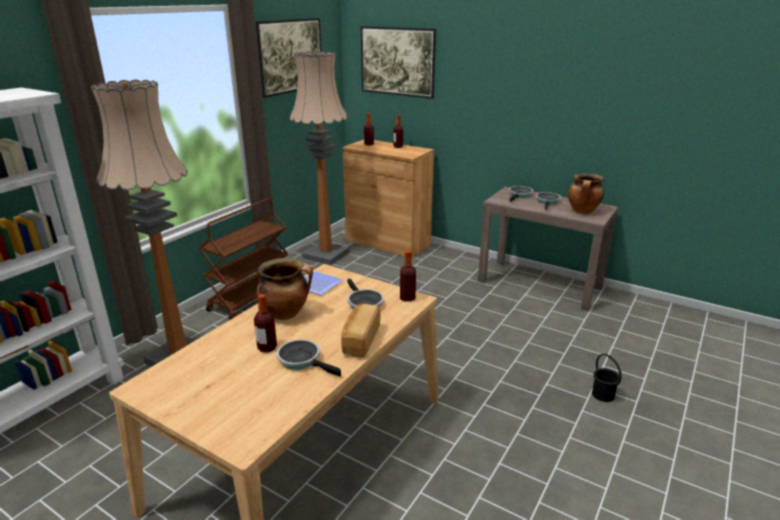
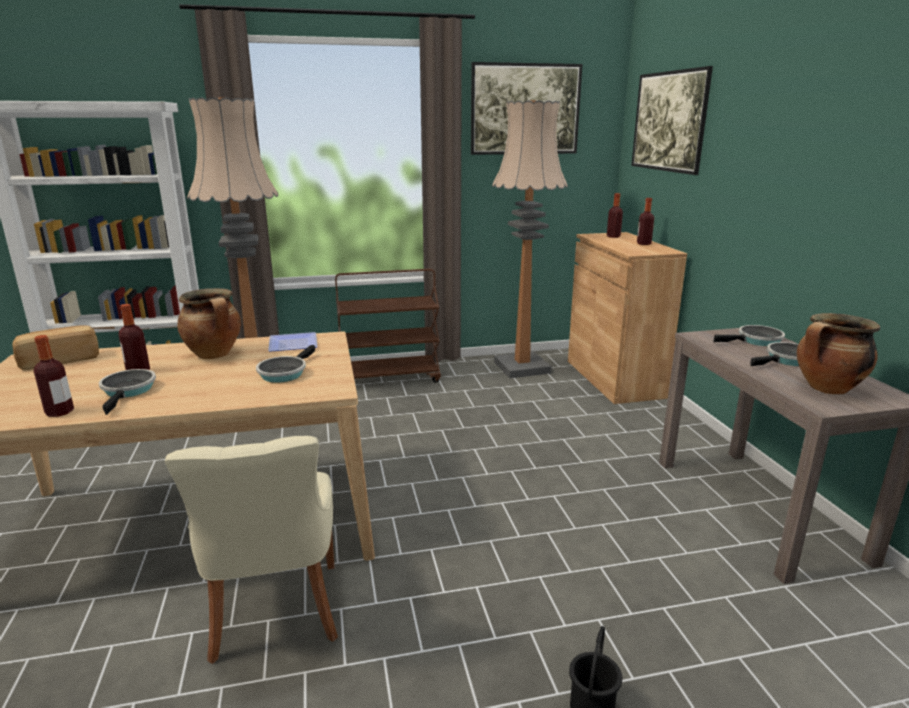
camera: 45 degrees right, 5 degrees down
(360, 340) = (198, 399): bread -> bread (60, 360)
(407, 298) = (329, 385): bottle -> bottle (59, 412)
(442, 454) = (274, 614): none -> beige chair

